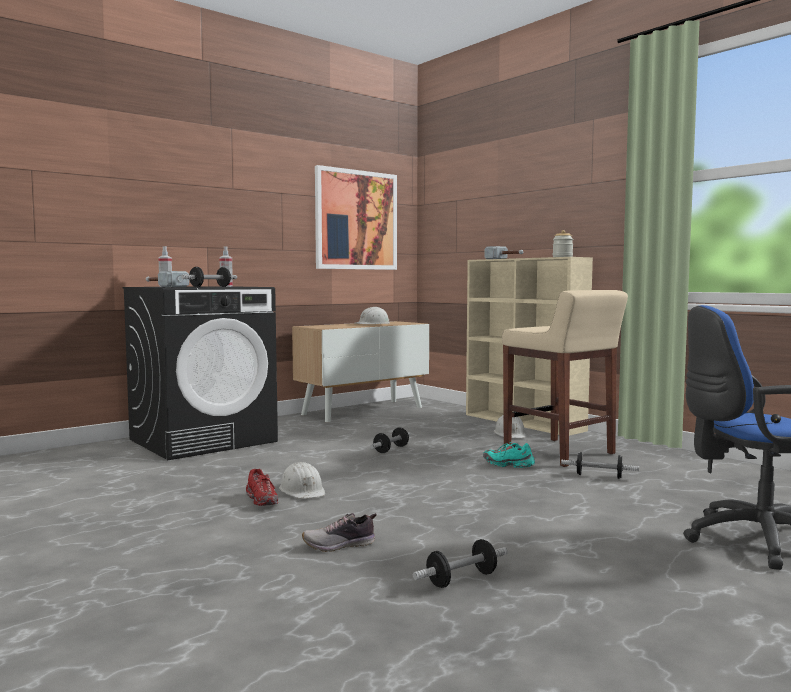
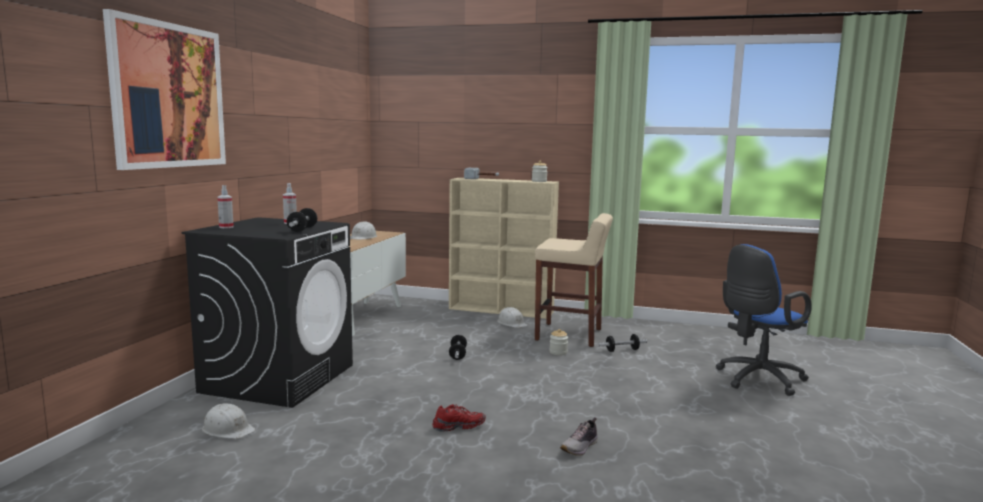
camera: 35 degrees left, 5 degrees up
(163, 286) = (248, 232): hammer -> none
(262, 501) = (458, 427): red shoe -> red shoe turned 45 degrees counterclockwise
(302, 490) = (468, 409): white hard hat -> white hard hat (228, 429)
(356, 220) = (336, 139): picture -> picture (169, 96)
(461, 579) = (684, 449): dumbbell -> none
(508, 465) = (558, 352): turquoise shoe -> jar

